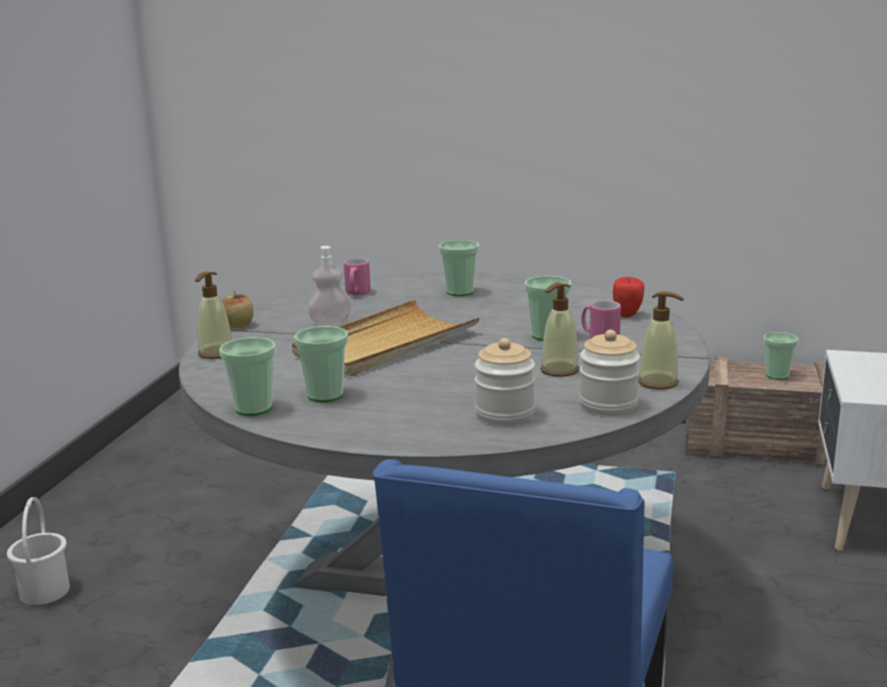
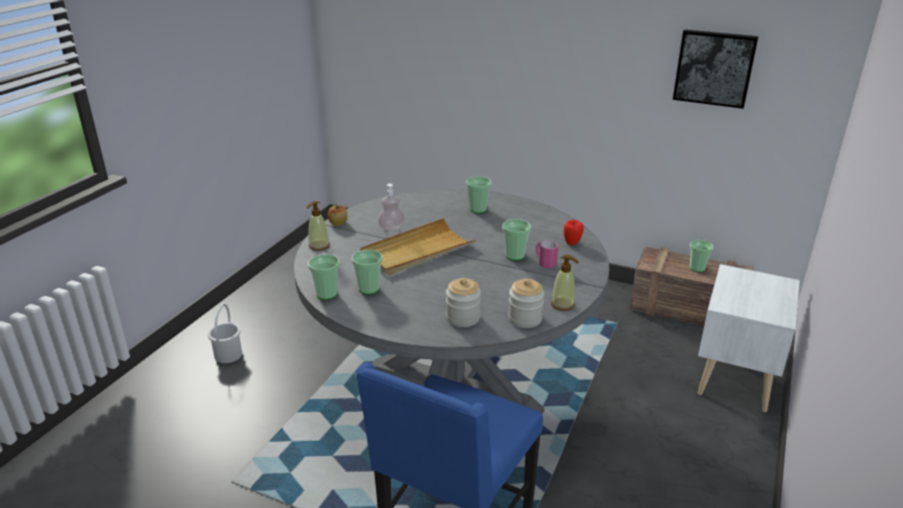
camera: 10 degrees right, 10 degrees up
(356, 294) = (415, 203): pink mug -> none
(559, 370) = (509, 286): soap dispenser -> none
(768, 71) = (714, 68): none -> picture

